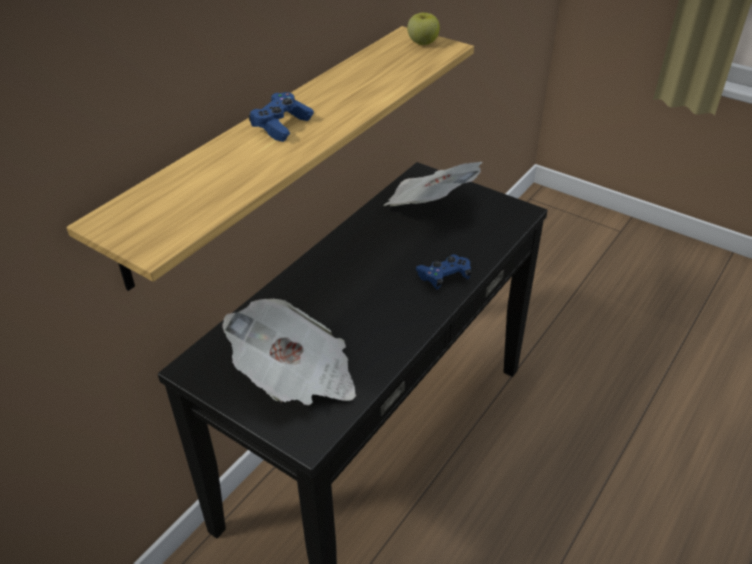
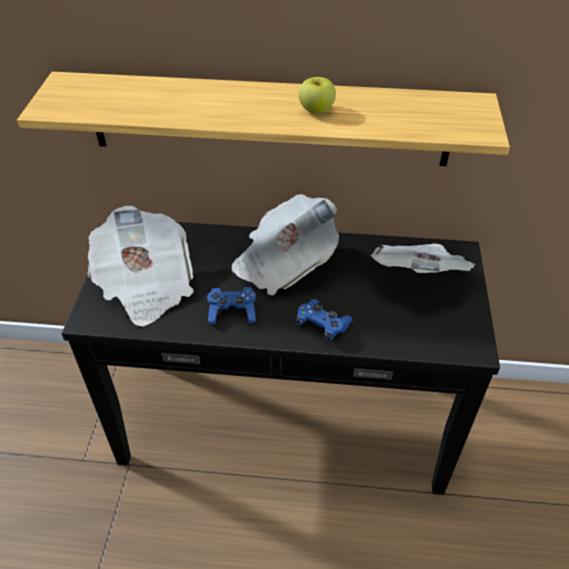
camera: 60 degrees right, 5 degrees up
(282, 126) = (242, 99): blue game controller -> blue game controller (232, 312)
(350, 271) = (284, 264): none -> newspaper
(422, 42) = (473, 115): apple -> apple (316, 110)

